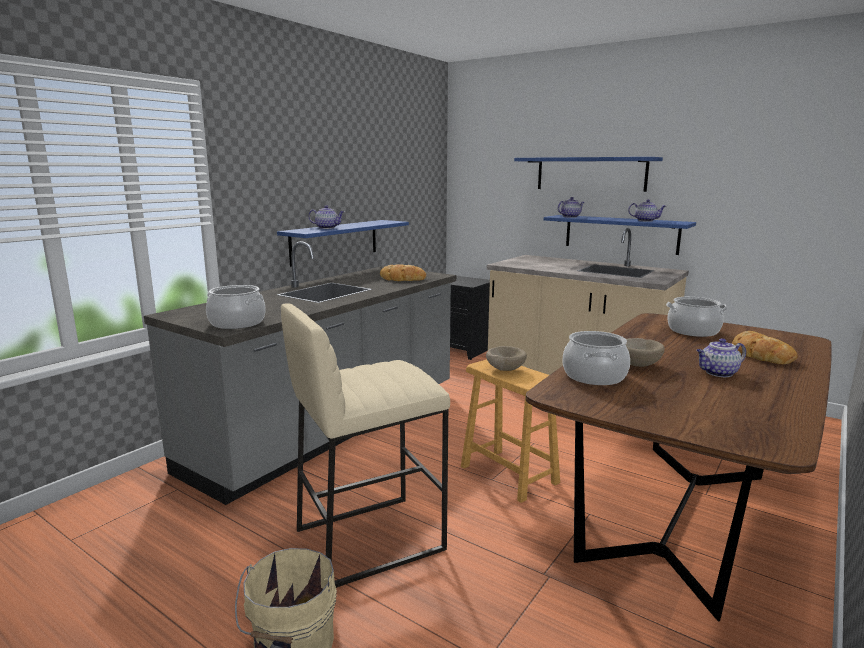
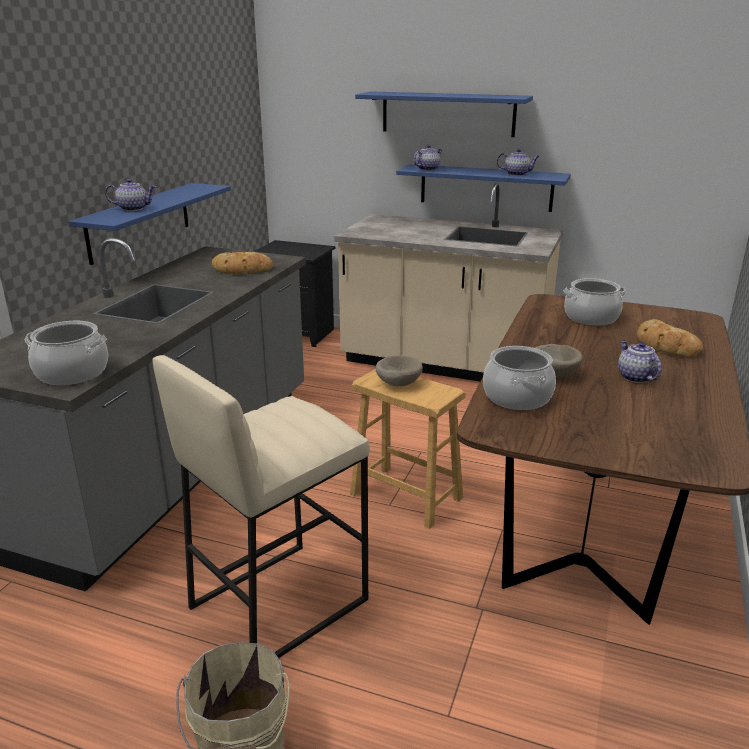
camera: 15 degrees left, 10 degrees up
(718, 373) = (635, 377): teapot -> teapot turned 105 degrees clockwise

